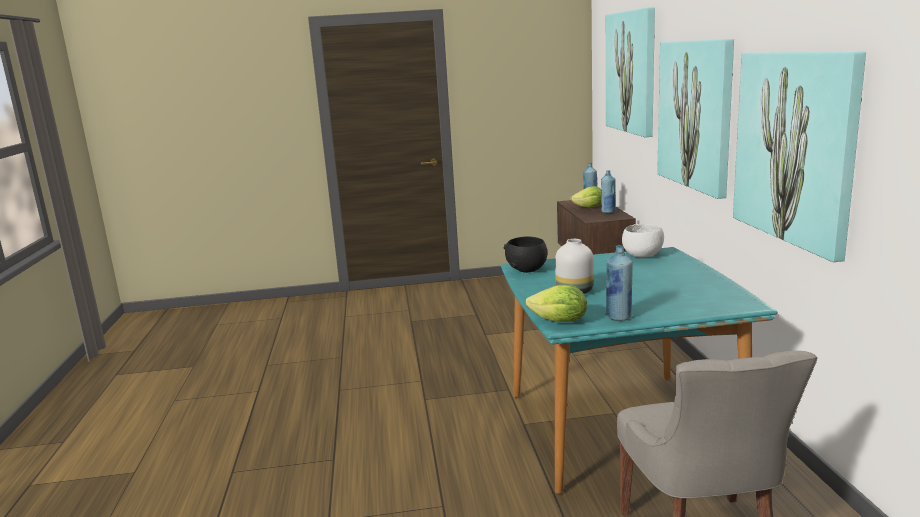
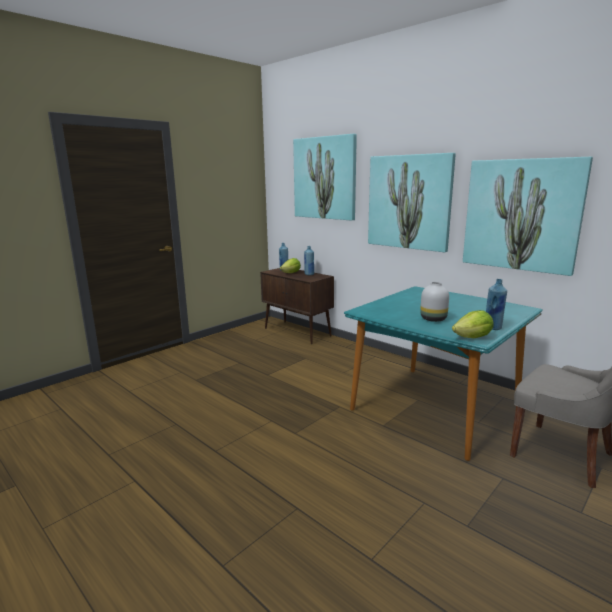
camera: 40 degrees left, 0 degrees up
(527, 269) = (372, 312): black bowl -> none
(642, 255) = (413, 293): white bowl -> none

